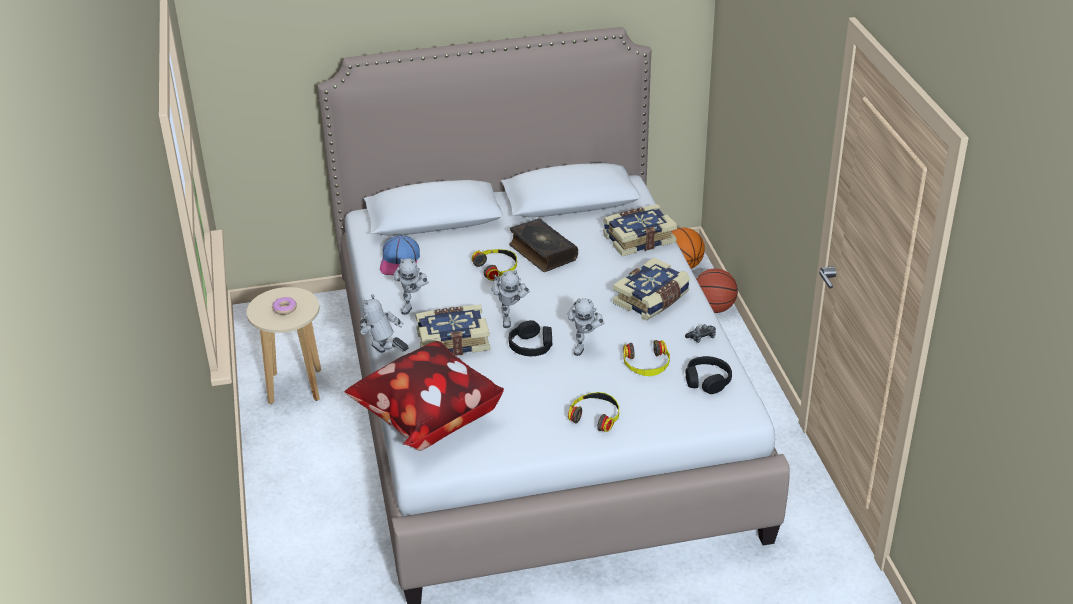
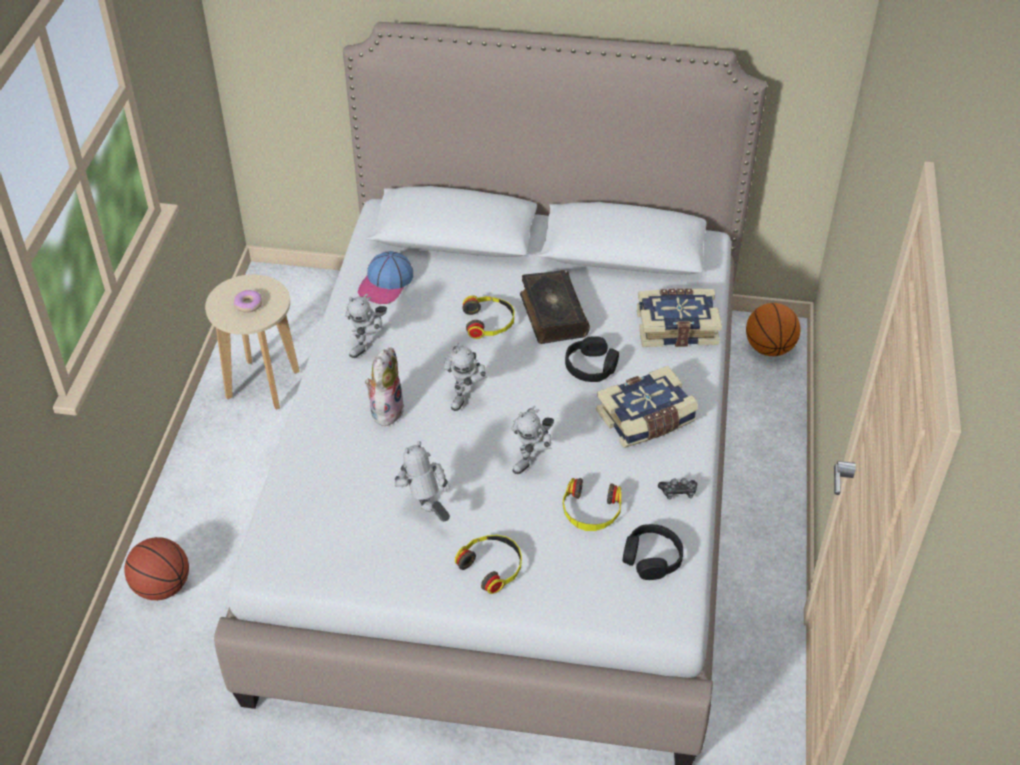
camera: 20 degrees right, 10 degrees up
(385, 355) = (303, 407): toy robot -> toy robot (426, 512)
(426, 419) = (300, 508): pillow -> none
(452, 340) = (385, 409): book -> plush toy
(531, 346) = (469, 444): black headphones -> black headphones (591, 366)
(713, 308) = (778, 417): basketball -> basketball (162, 587)

